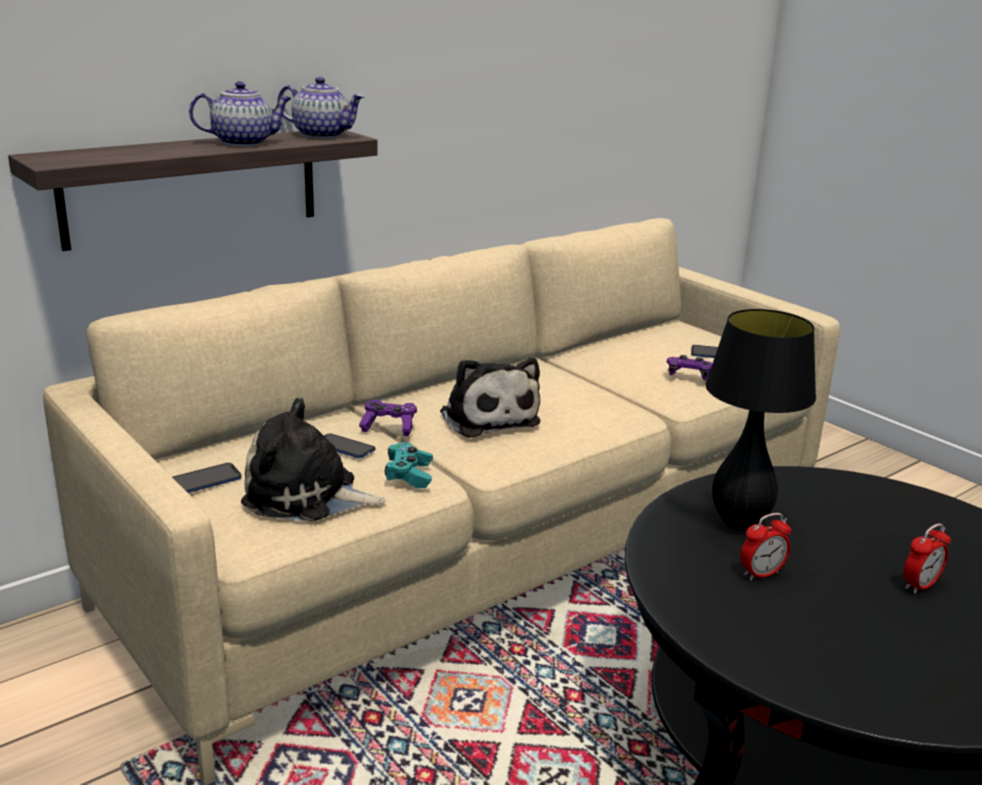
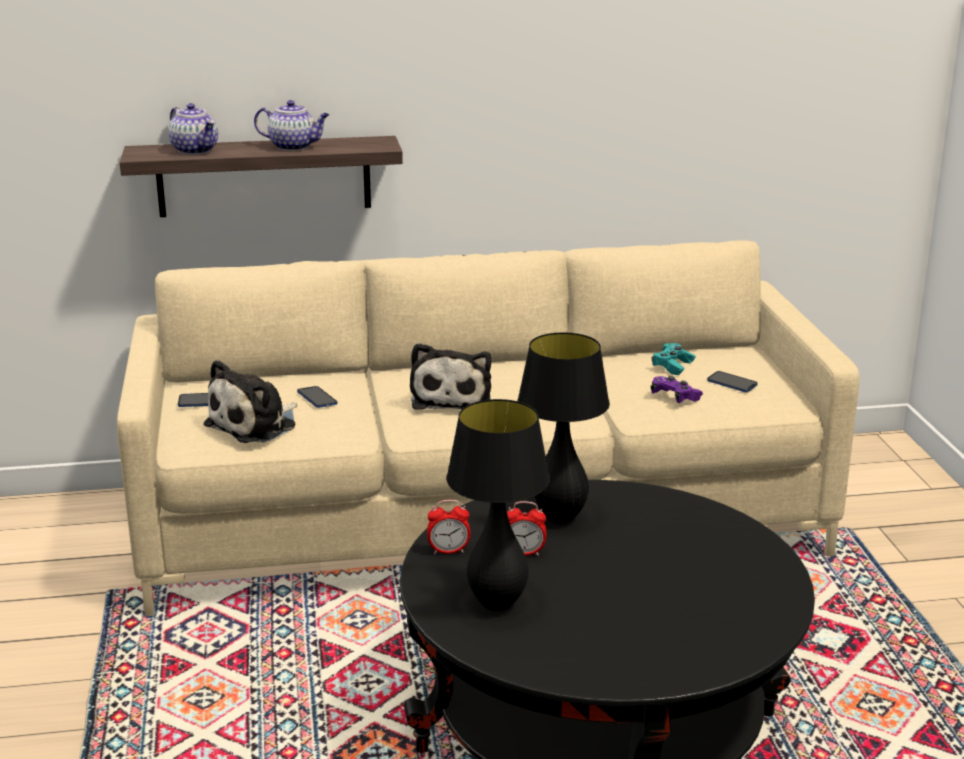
camera: 30 degrees right, 0 degrees up
(306, 496) = (255, 425): plush toy -> plush toy turned 90 degrees counterclockwise
(322, 135) = (366, 143): teapot -> teapot (195, 150)
(389, 427) = (369, 390): purple game controller -> none
(409, 475) = (340, 426): turquoise game controller -> turquoise game controller (672, 366)
(819, 646) = (497, 604): none -> black table lamp
(920, 585) = (641, 592): alarm clock -> alarm clock (448, 551)

